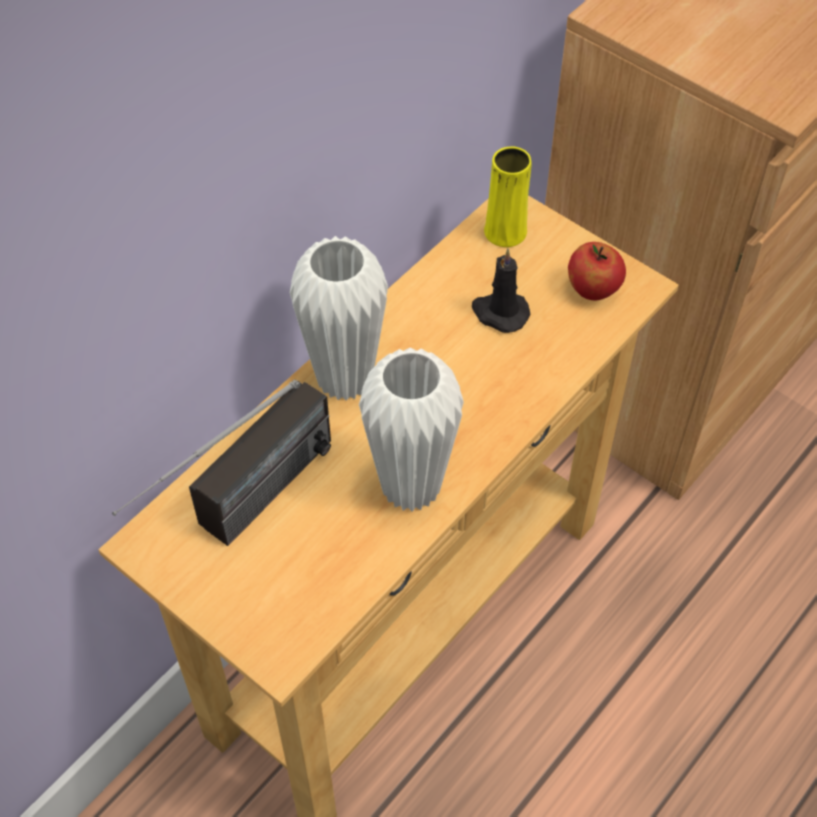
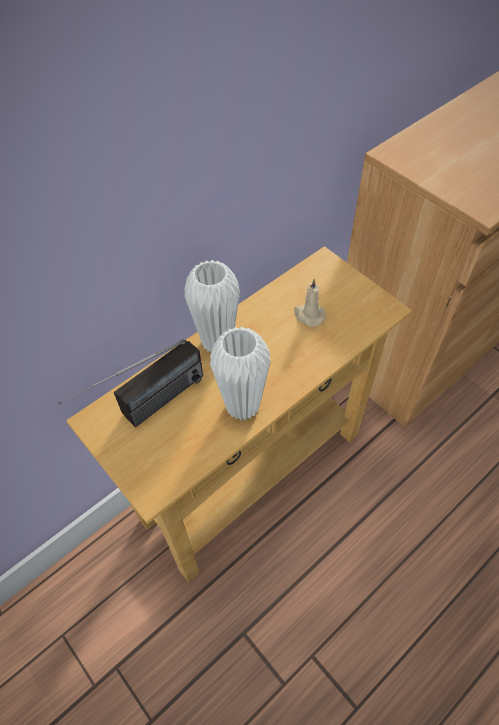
camera: 10 degrees right, 0 degrees up
(499, 312) = (308, 315): black candle -> beige candle
(505, 232) = (319, 272): yellow vase -> none
(593, 290) = (363, 308): apple -> none

